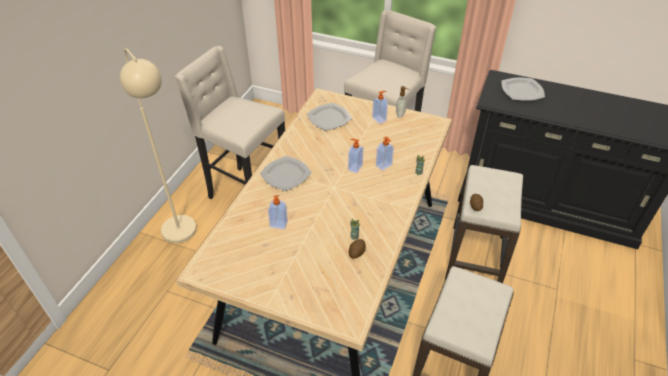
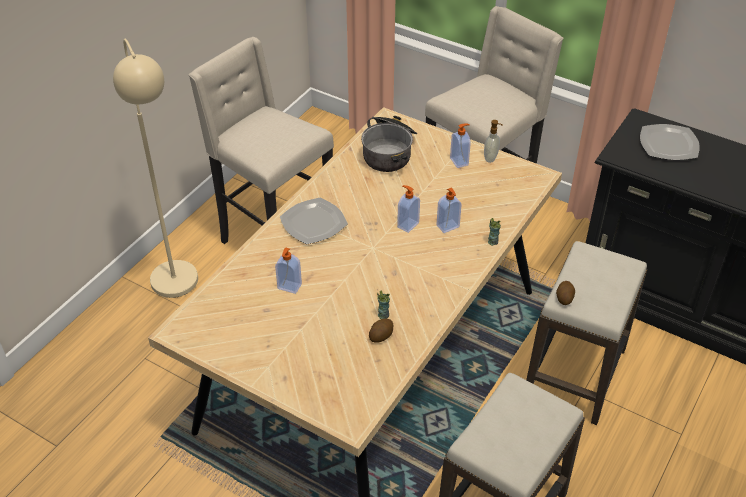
camera: 10 degrees right, 0 degrees up
(328, 118) = (389, 152): plate -> cooking pot

